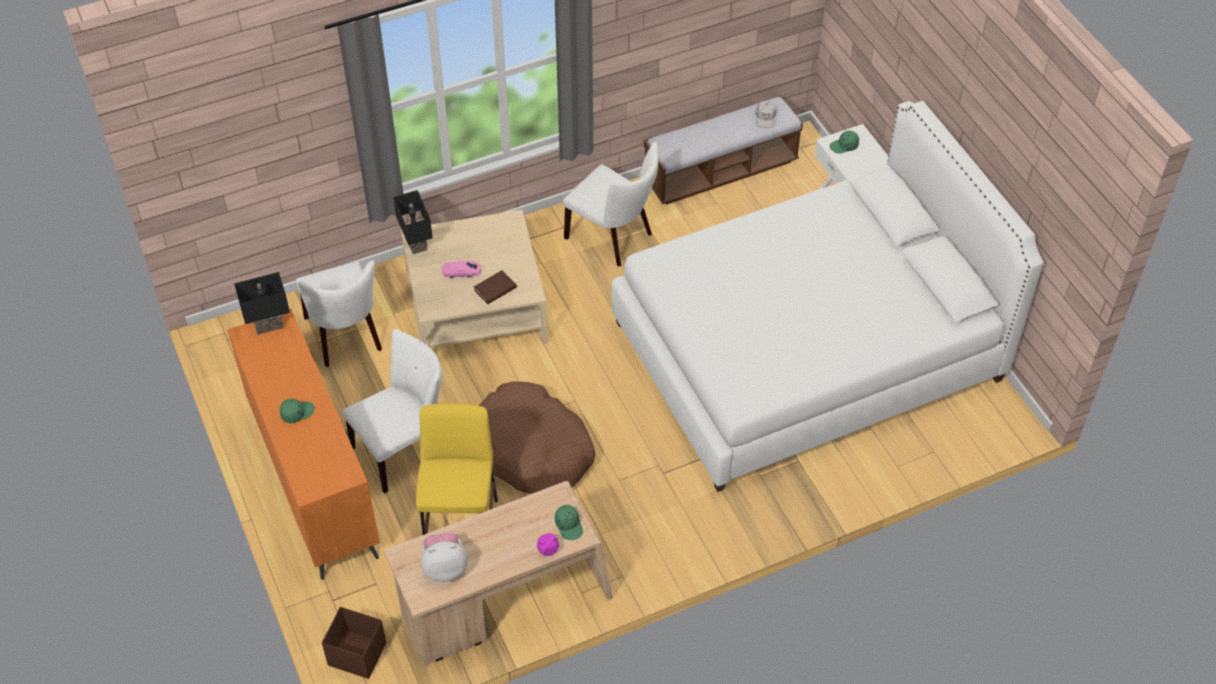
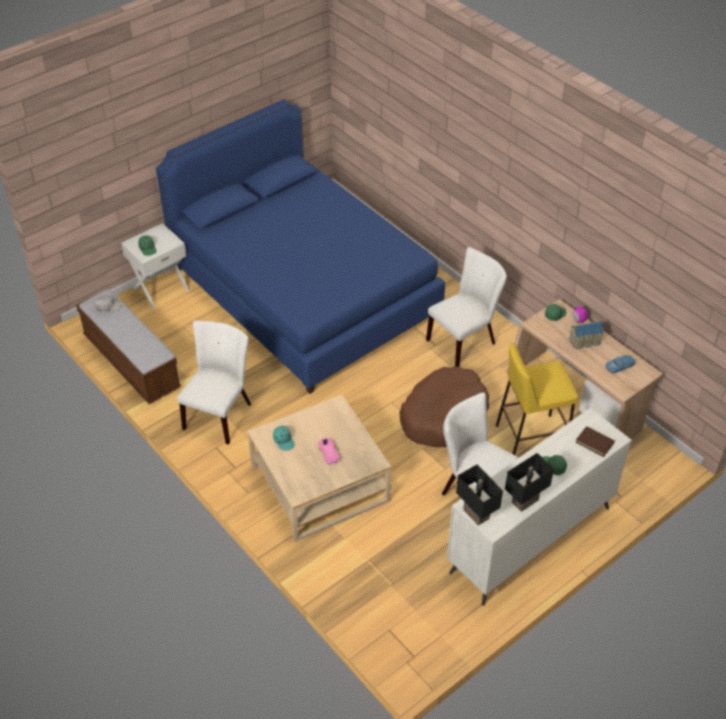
camera: 105 degrees left, 5 degrees down
(315, 482) = (529, 539): orange dresser -> white dresser
(346, 337) = (380, 564): white chair -> white chair (464, 340)
(356, 653) = (652, 470): brown storage box -> none
(415, 244) = (307, 492): black table lamp -> black table lamp (525, 502)
(445, 567) = (619, 366): plush toy -> toy car
(494, 237) = (284, 441): none -> turquoise cap
(495, 289) = (340, 427): brown book -> brown book (594, 442)
(505, 544) = (585, 341): none -> toy house
(806, 351) = (304, 292): white bed -> blue bed

